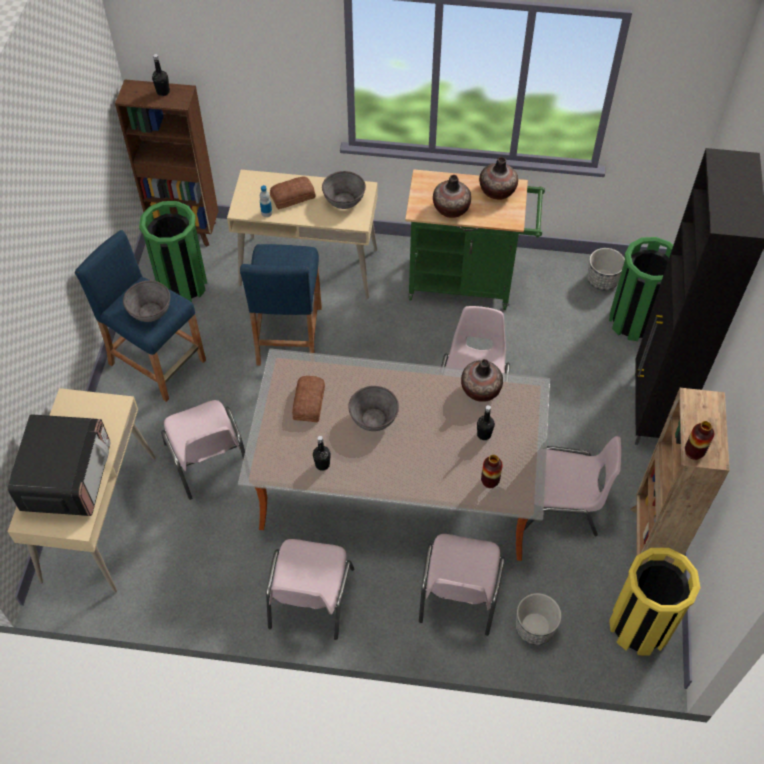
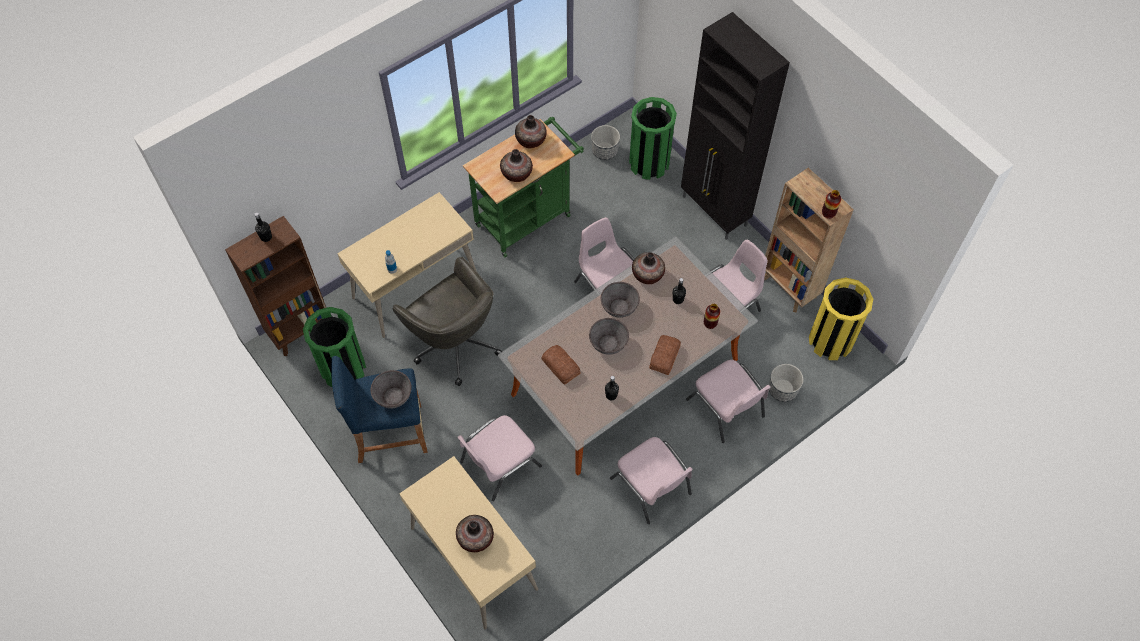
camera: 45 degrees left, 5 degrees up
(67, 477) = (475, 538): microwave -> vase
(208, 461) = (499, 464): pink chair -> pink chair turned 120 degrees clockwise
(288, 335) = (455, 343): blue stool -> grey office chair
(292, 196) = (395, 244): bread -> bread (663, 357)
(344, 200) = (433, 221): grey bowl -> grey bowl (619, 307)

